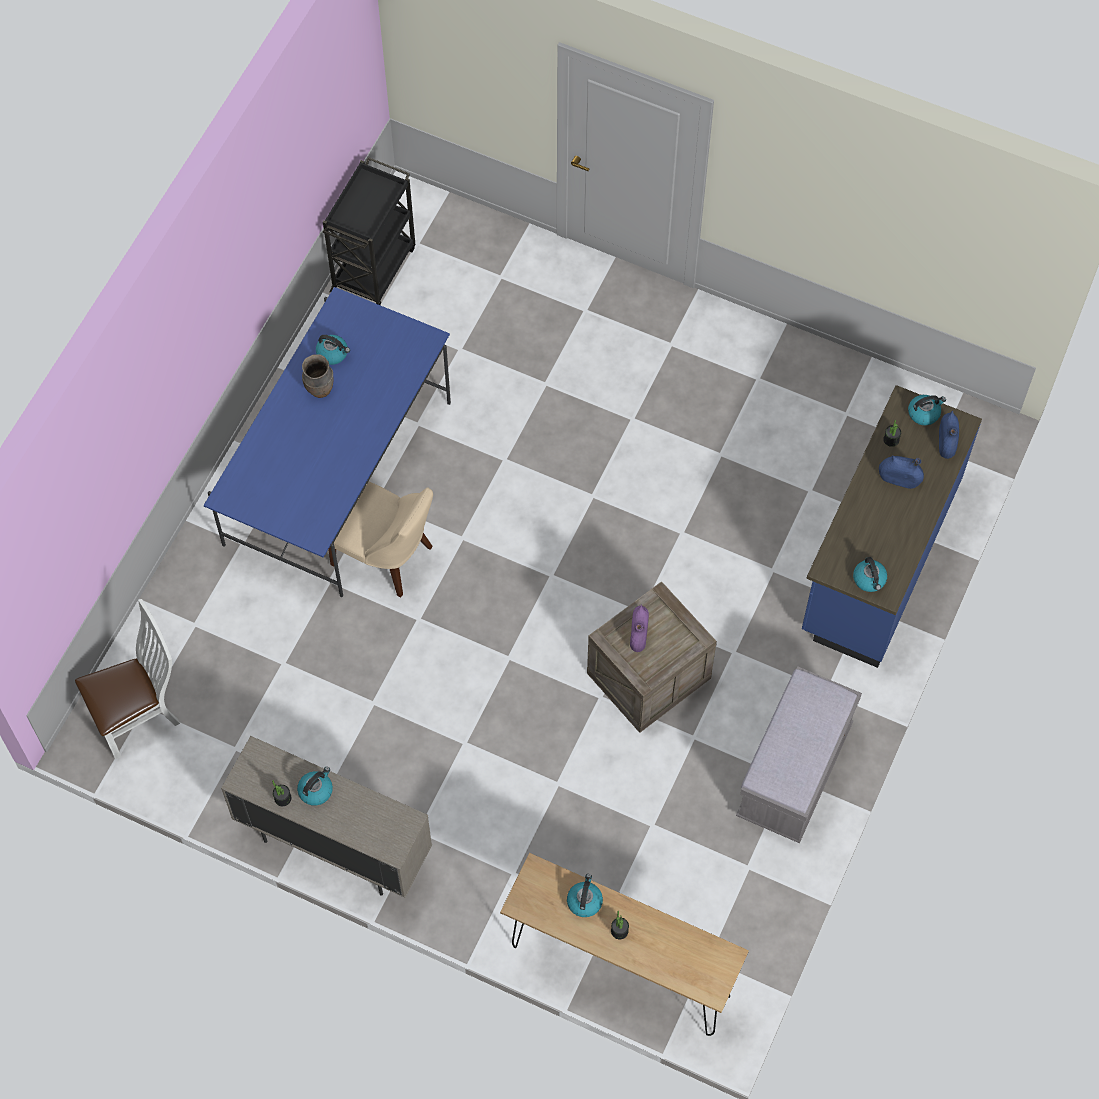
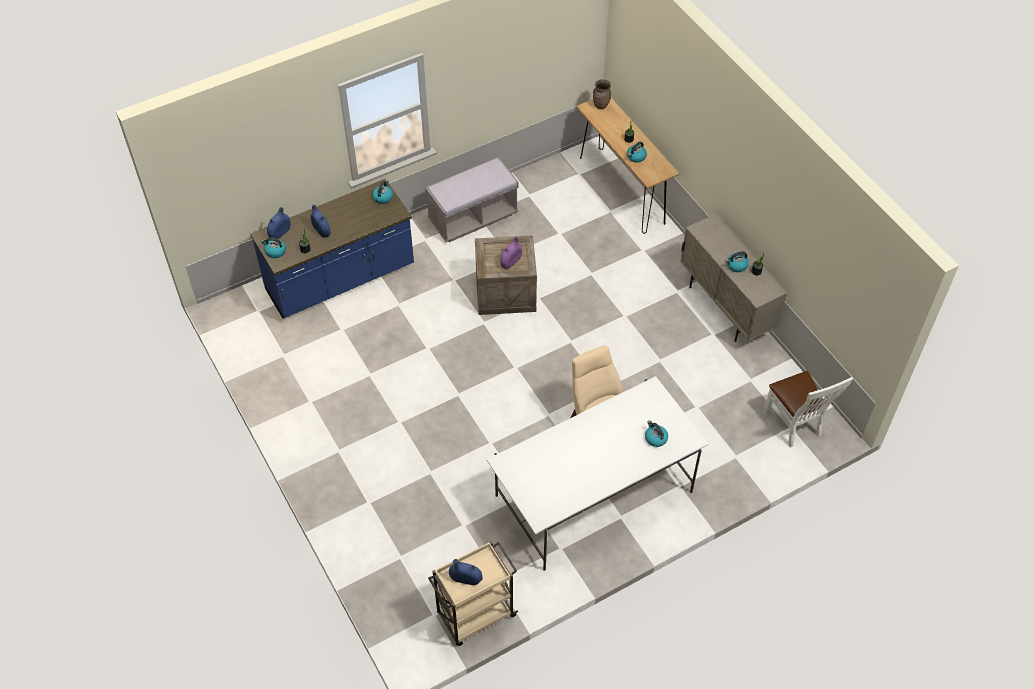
camera: 145 degrees left, 10 degrees down
(141, 715) = (795, 425): white chair -> white chair turned 120 degrees counterclockwise
(320, 389) = (591, 471): brown vase -> brown vase (601, 105)
(333, 353) = (567, 489): kettle -> kettle (655, 438)
(338, 473) = (594, 493): blue dining table -> white dining table
(371, 197) = (466, 579): none -> blue vase
(374, 268) = (475, 615): black cart -> beige cart

